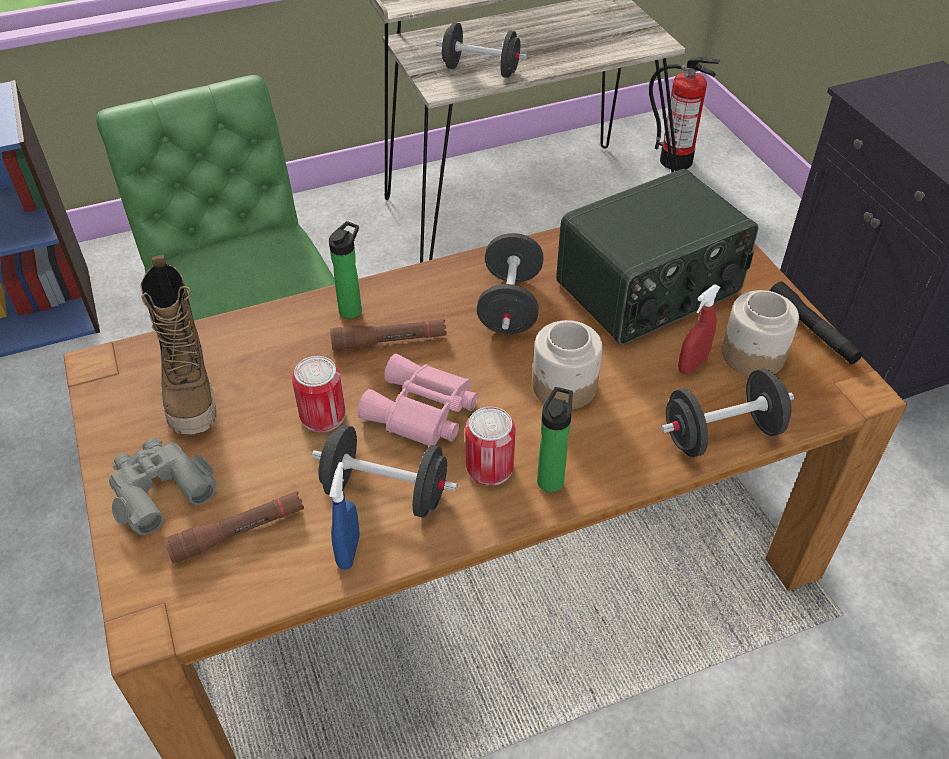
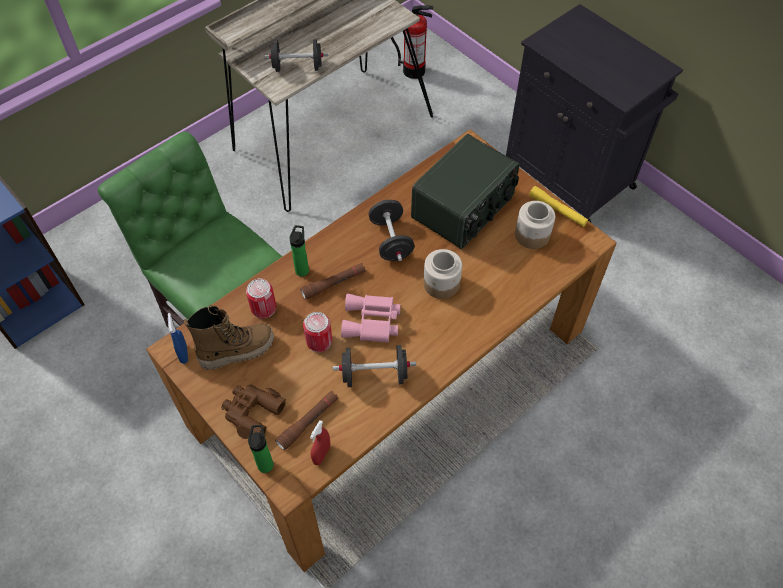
camera: 20 degrees left, 10 degrees up
(159, 489) = (252, 412): grey binoculars -> brown binoculars
(190, 393) = (237, 350): boot -> boot turned 75 degrees counterclockwise
(348, 551) = (371, 413): blue spray bottle -> blue spray bottle (183, 354)
(489, 467) = (422, 344): can -> can (263, 308)
(551, 478) = (456, 340): bottle -> bottle (265, 463)
(692, 365) = (503, 250): red spray bottle -> red spray bottle (321, 454)
(721, 434) = (531, 288): black dumbbell -> none
(812, 330) = (557, 210): black flashlight -> yellow flashlight

